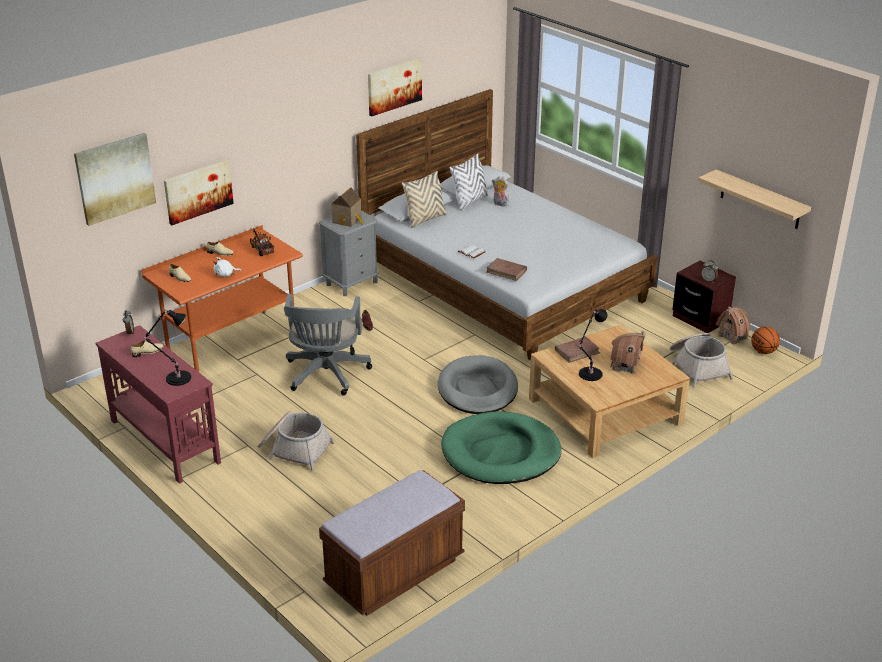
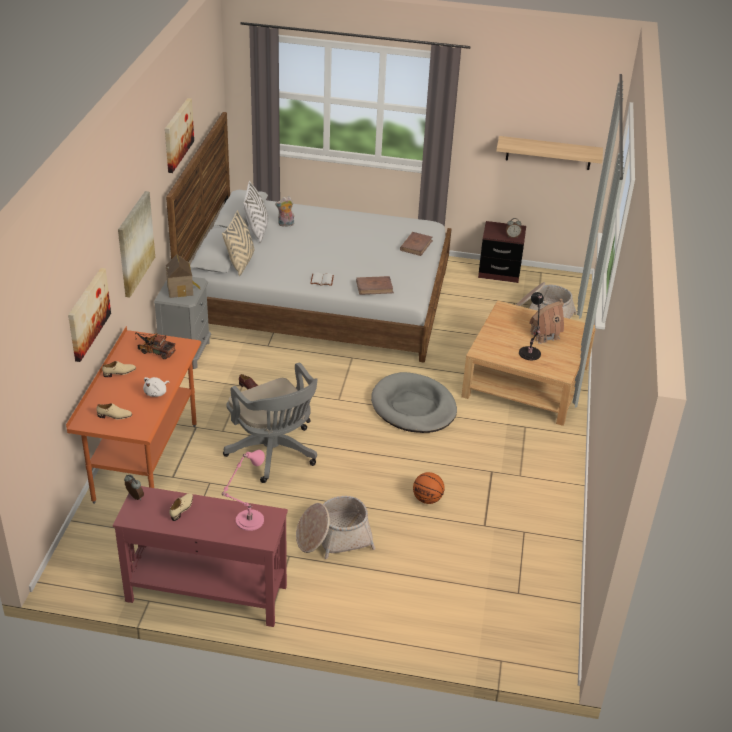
camera: 40 degrees left, 5 degrees up
(115, 178) = (40, 331): picture -> picture (135, 243)
(176, 378) = (247, 521): black table lamp -> pink table lamp
(394, 572) = (546, 602): brown bench -> none
(500, 453) = (497, 455): green dog bed -> none
(577, 351) = (496, 338): brown book -> brown book (416, 245)
(732, 337) = (537, 278): toy house -> none
(763, 351) = (570, 282): basketball -> basketball (427, 499)

